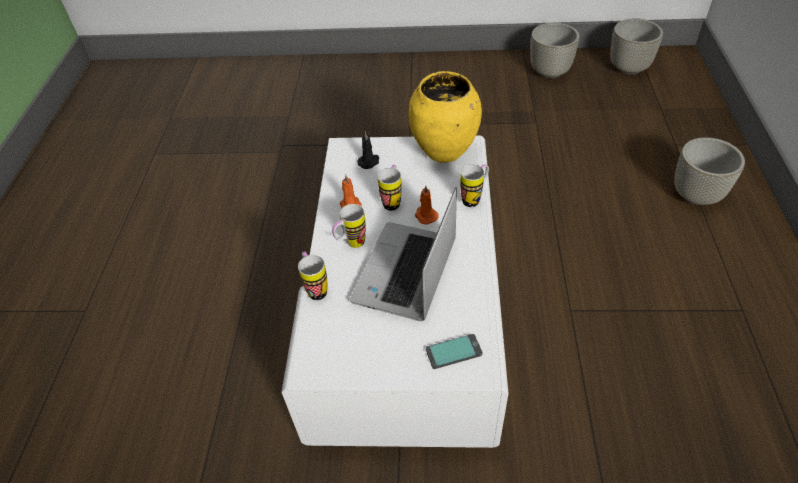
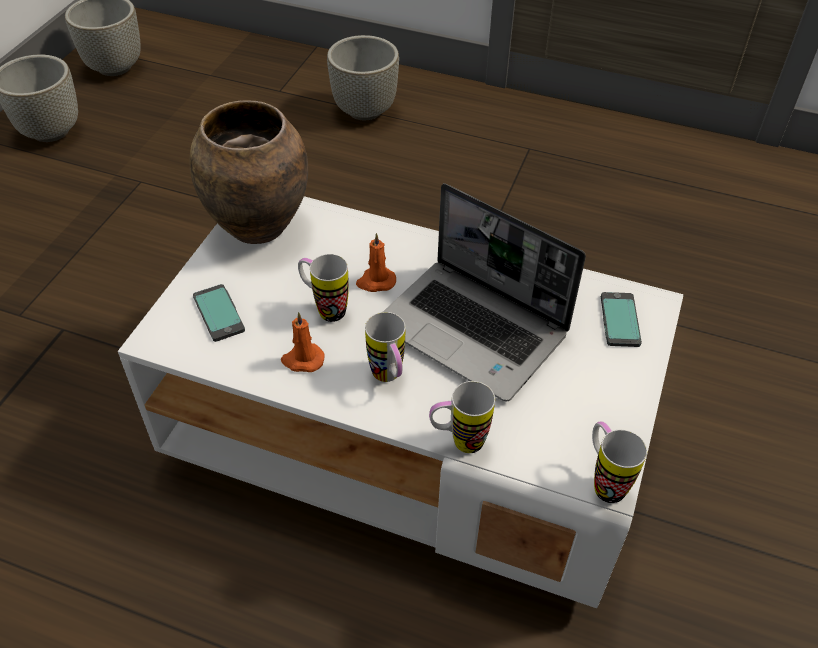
camera: 75 degrees left, 0 degrees up
(369, 162) = (219, 313): black candle -> phone
(444, 152) = (258, 226): yellow vase -> brown vase
(474, 198) = (371, 225): mug -> mug (603, 481)

